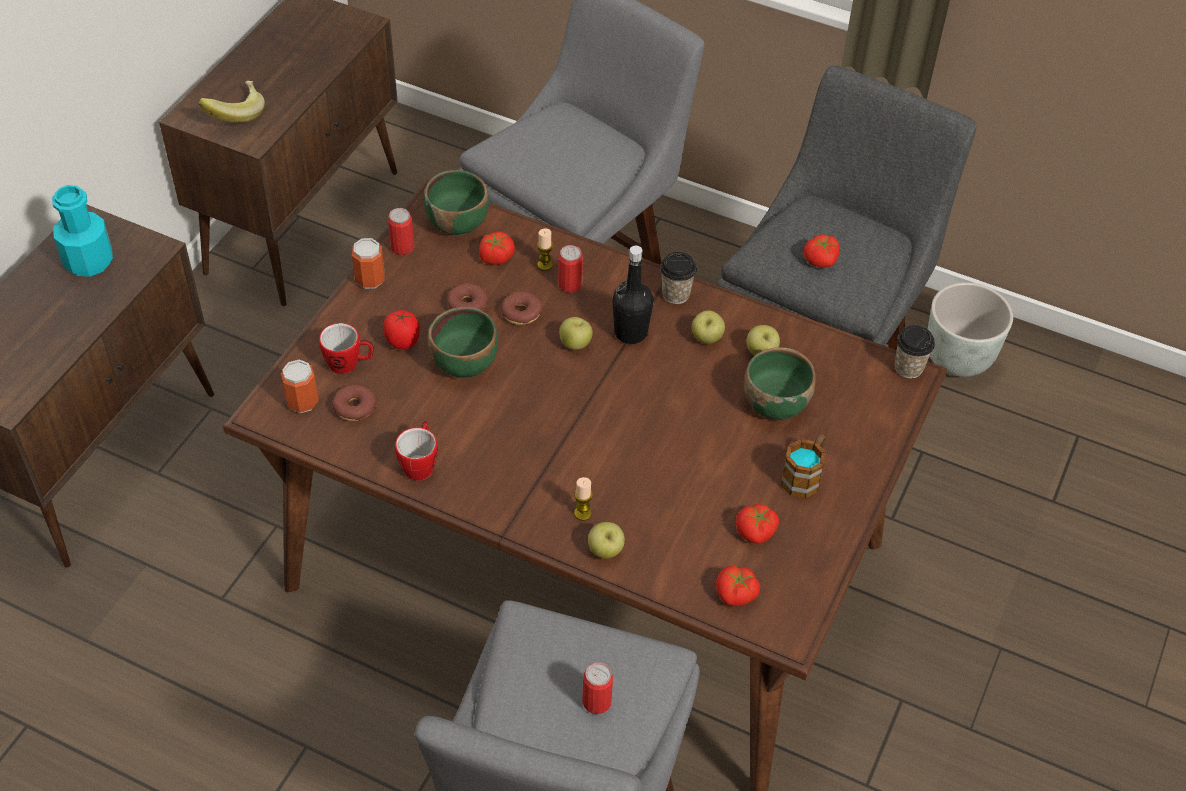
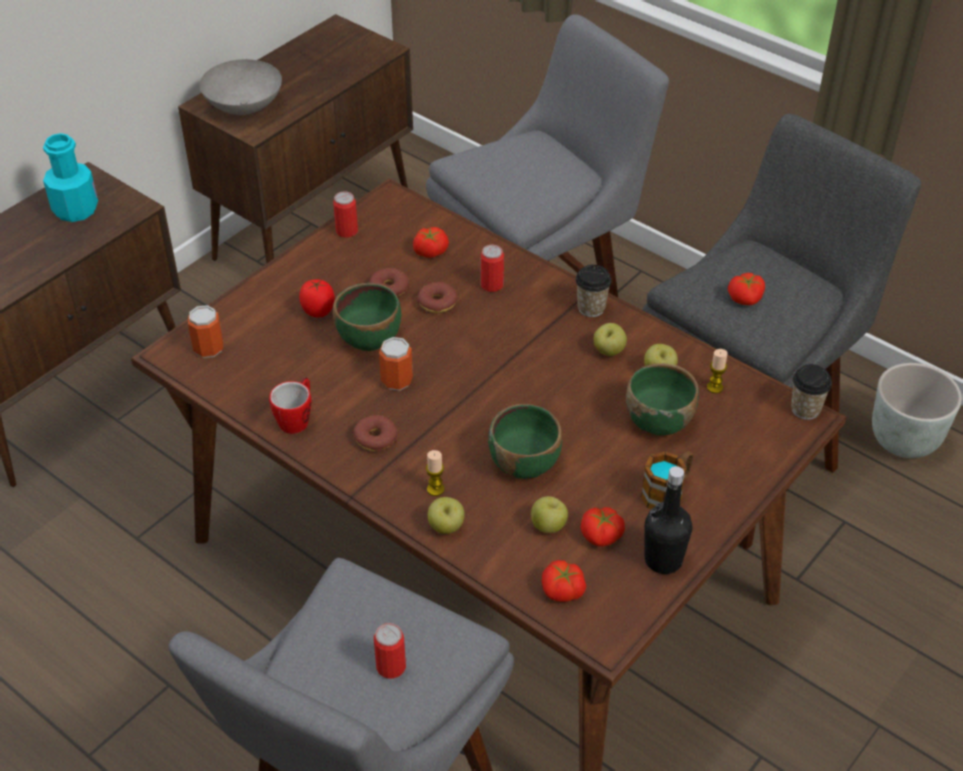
camera: 15 degrees right, 5 degrees down
(235, 113) = (245, 107): banana -> grey bowl
(349, 364) = (263, 322): mug -> none
(354, 407) = (254, 361): donut -> donut (375, 438)
(370, 279) = (307, 254): can -> can (397, 380)
(458, 222) = (405, 217): green bowl -> green bowl (525, 463)
(545, 265) = (473, 264): candle -> candle (714, 387)
(575, 344) = (479, 337): apple -> apple (548, 526)
(631, 332) = (536, 335): black bottle -> black bottle (663, 560)

